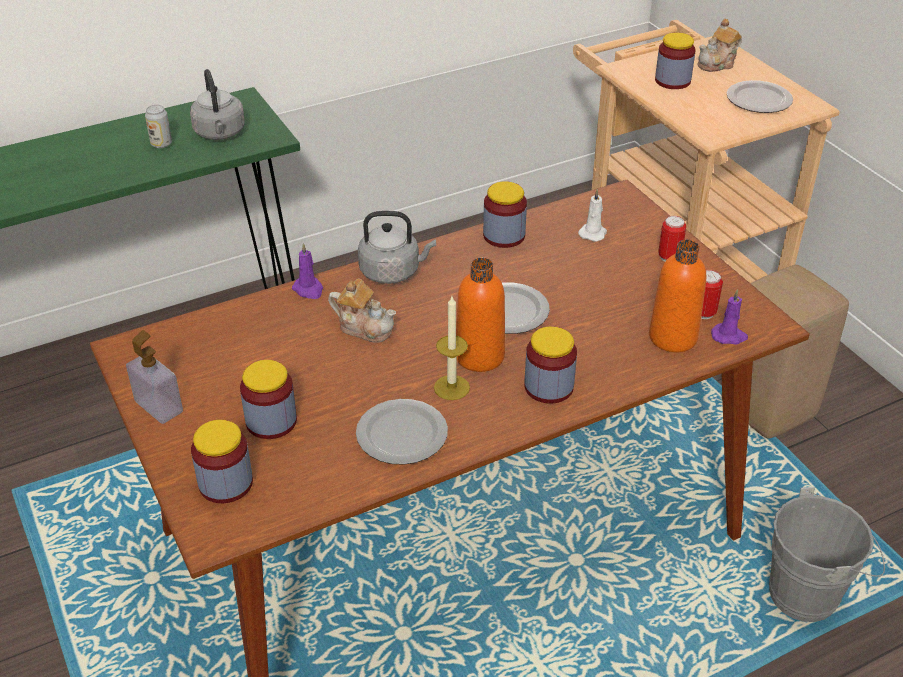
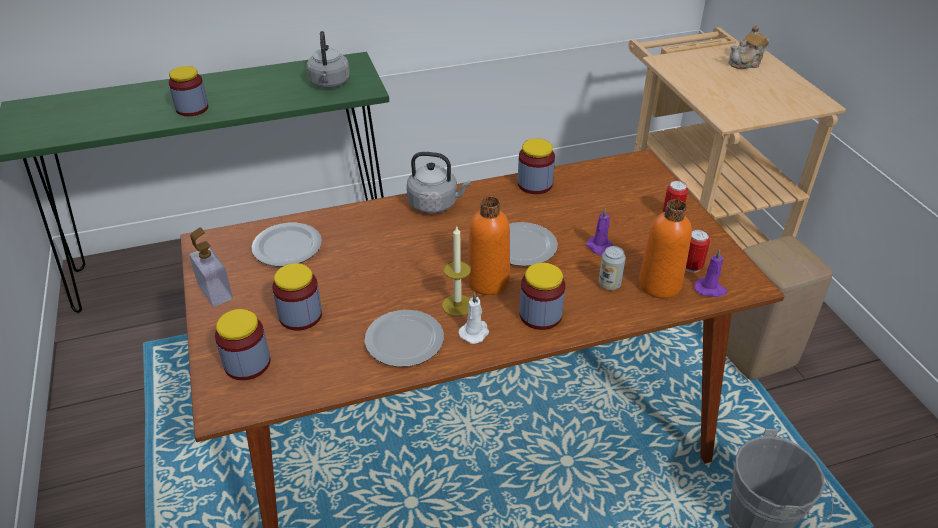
camera: 10 degrees right, 0 degrees up
(161, 144) = (282, 87): can -> can (609, 284)
(308, 290) = (363, 211): purple candle -> purple candle (600, 248)
(365, 327) = (400, 247): teapot -> none
(593, 233) = (610, 189): white candle -> white candle (475, 332)
(672, 81) = (704, 73): jar -> jar (192, 108)
(758, 99) = (775, 94): plate -> plate (287, 246)

